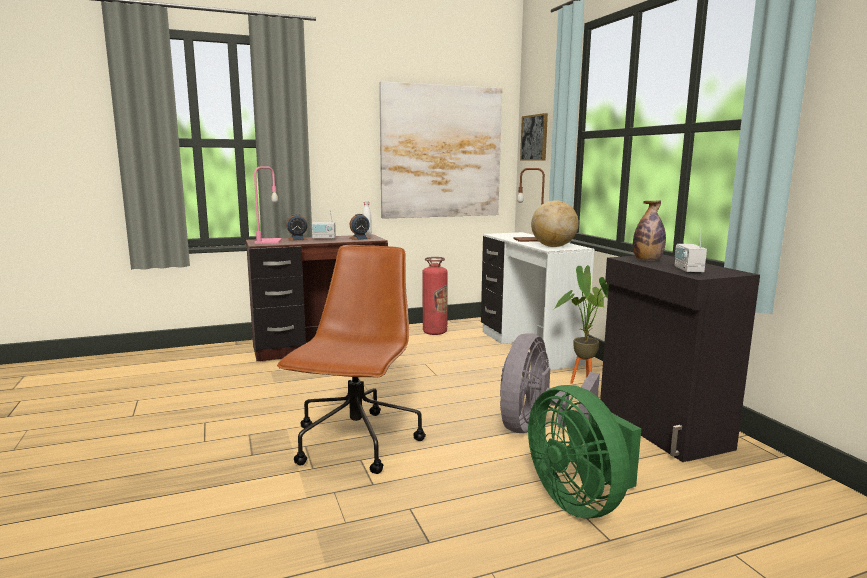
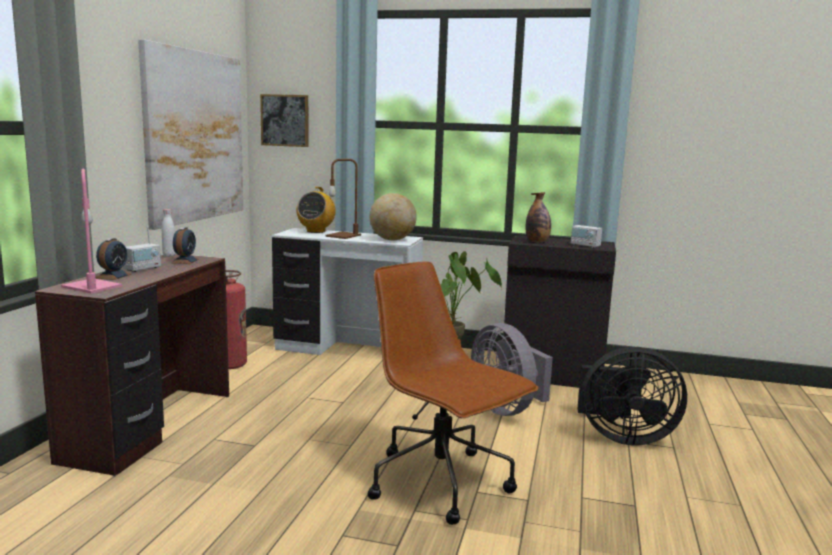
camera: 55 degrees left, 0 degrees up
(524, 235) = (316, 231): none -> radio
(580, 501) = (622, 436): green fan -> black fan

